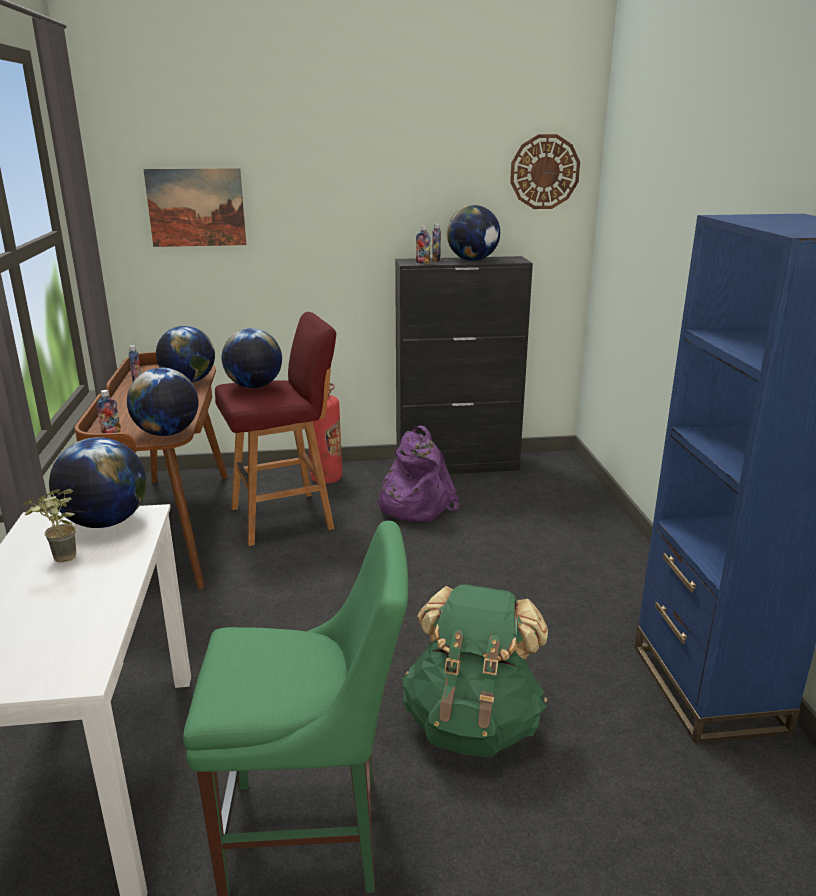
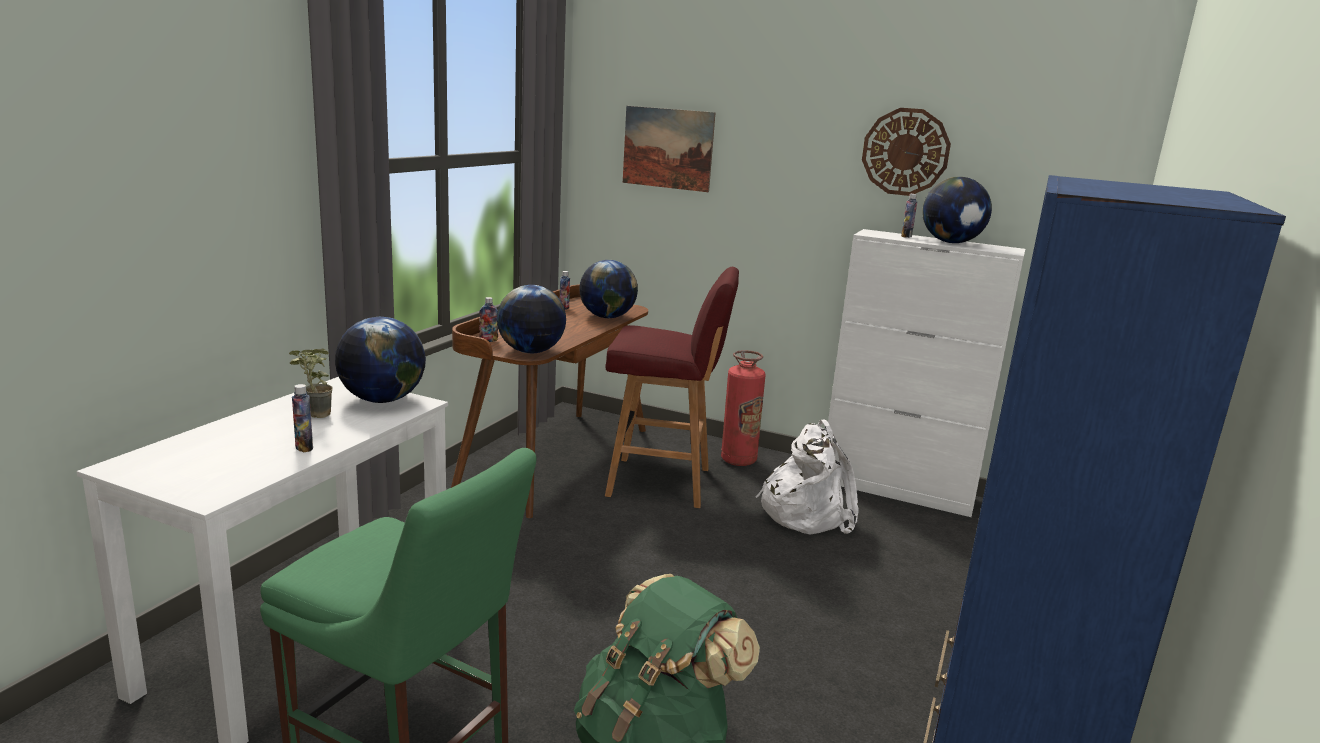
camera: 30 degrees right, 5 degrees down
(254, 386) = (653, 332): globe -> none
(413, 505) = (806, 513): purple backpack -> white backpack
(423, 263) = (885, 236): bottle -> bottle (304, 447)
(458, 465) = (897, 490): black cabinet -> white cabinet
(544, 172) = (1074, 147): wall clock -> wall clock (905, 152)

